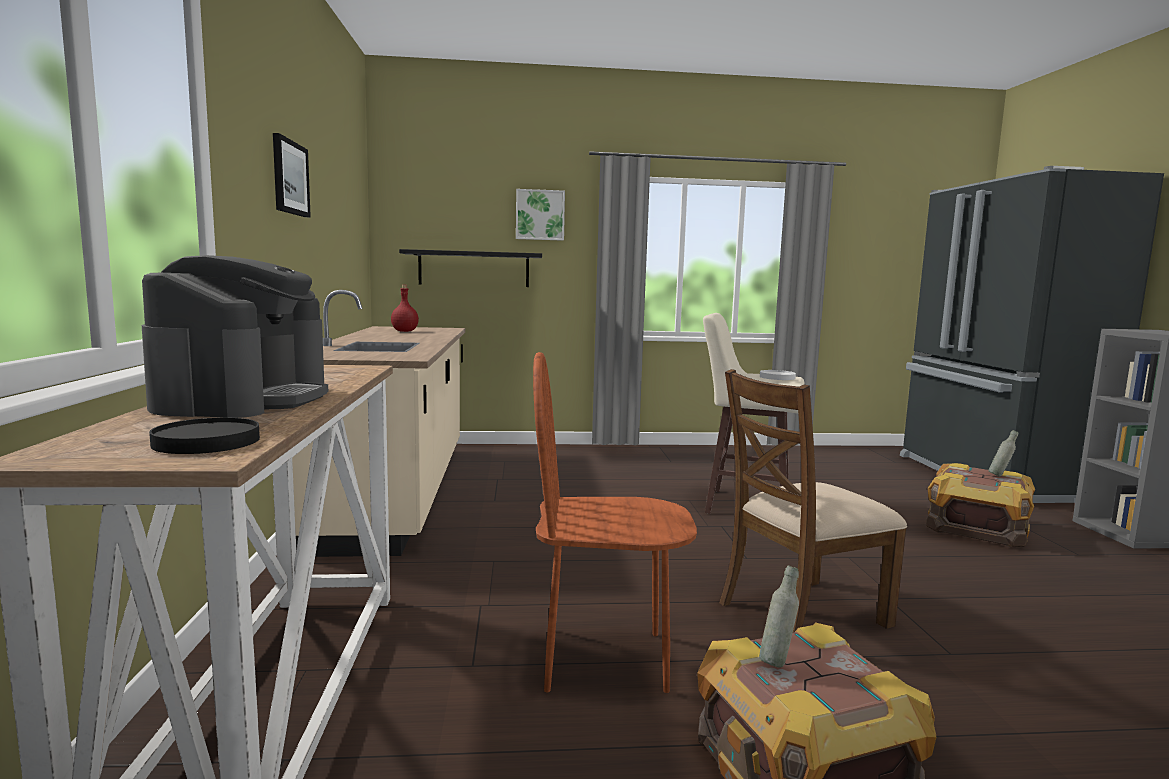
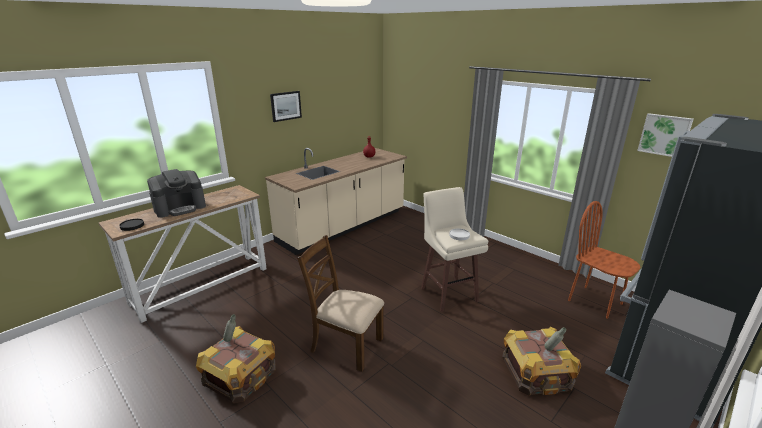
camera: 50 degrees right, 15 degrees up
(474, 269) = (419, 125): black shelf -> none
(540, 215) = (449, 100): picture -> picture (664, 135)
(605, 659) = (268, 318): brown chair -> brown chair (595, 302)

